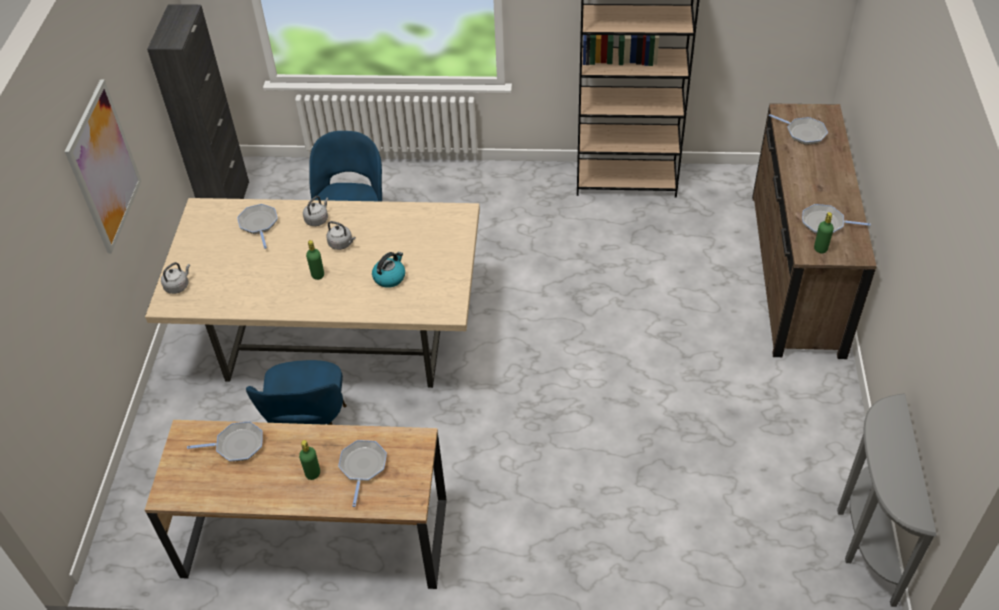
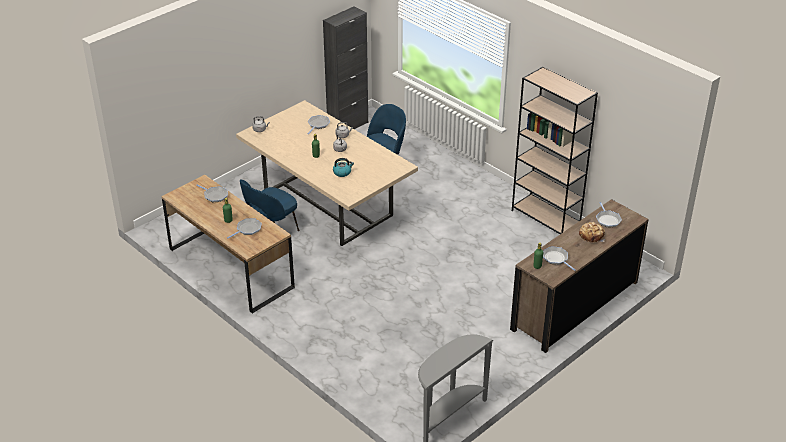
camera: 40 degrees right, 10 degrees down
(104, 167) = (258, 58): picture -> none
(817, 165) = (591, 235): none -> bread

